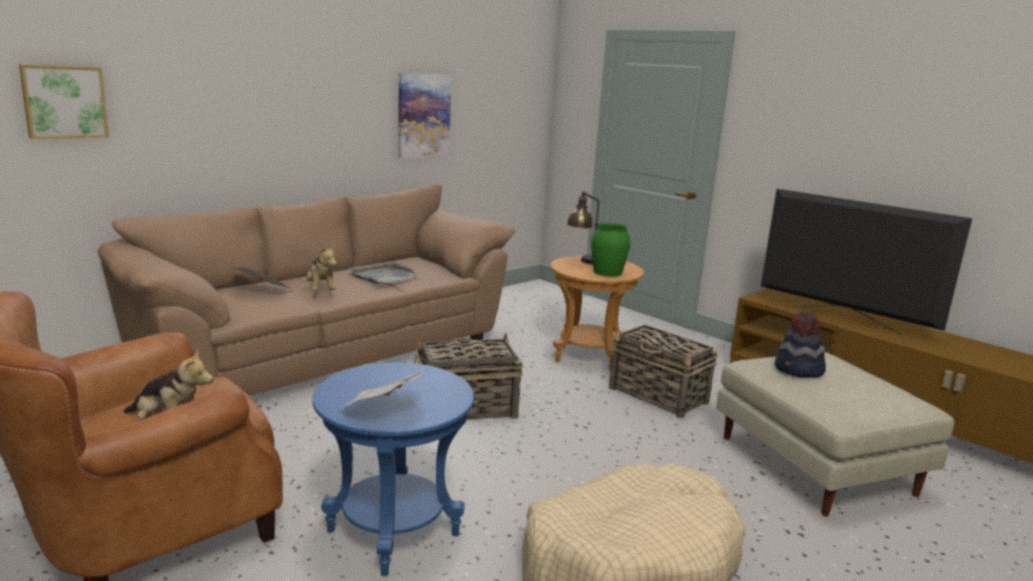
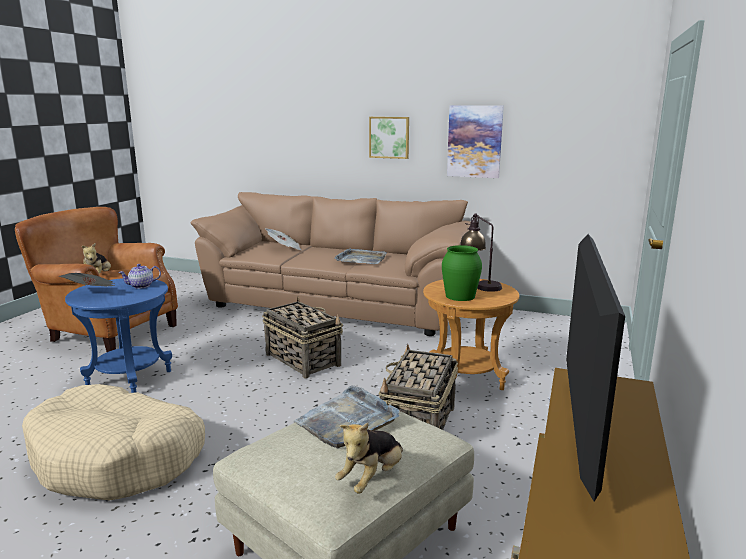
camera: 65 degrees right, 0 degrees up
(64, 102) = (240, 128): picture -> picture (389, 137)
(320, 290) = (308, 255): plush toy -> plush toy (372, 478)
(389, 376) = (141, 286): none -> teapot
(798, 370) = (347, 420): hat -> grey tray

